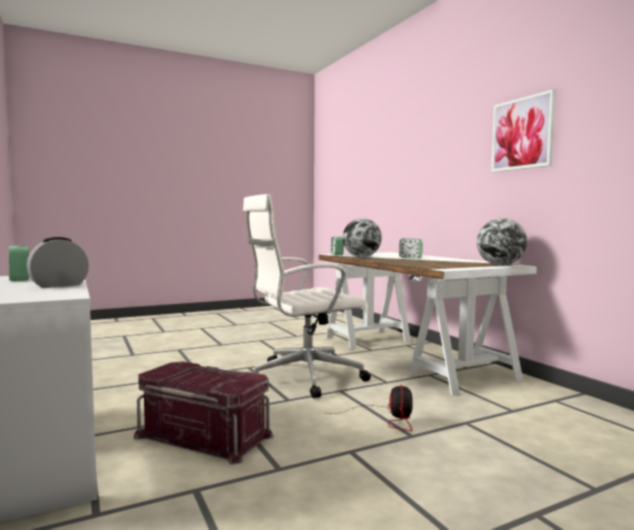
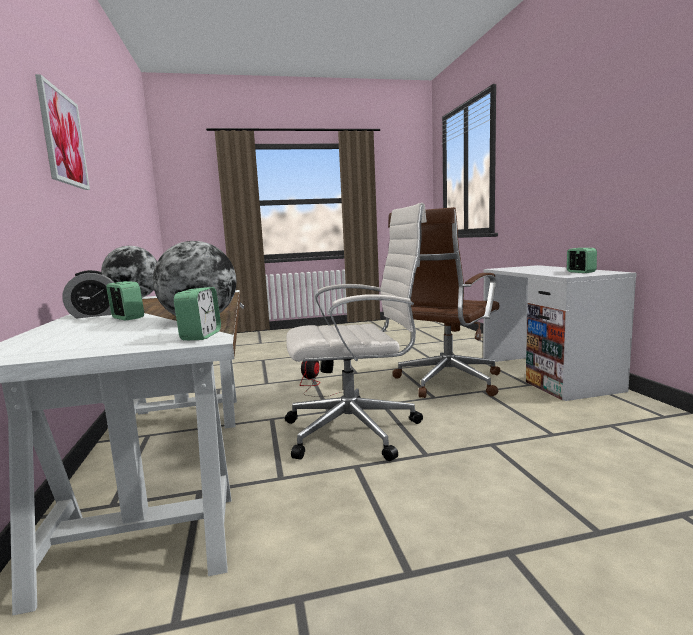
camera: 165 degrees left, 5 degrees up
(59, 285) = (527, 271): alarm clock -> alarm clock (94, 315)
(205, 435) = (446, 382): red storage box -> brown office chair

